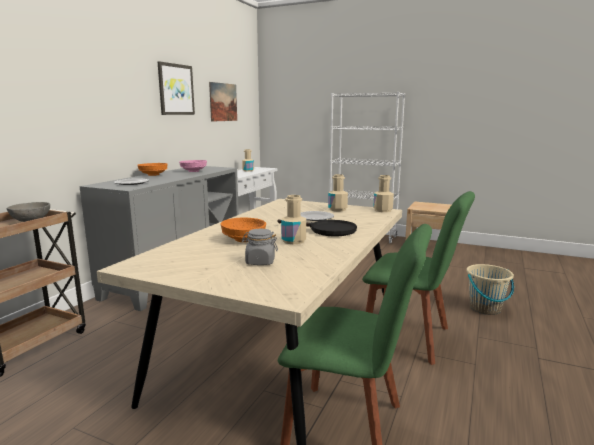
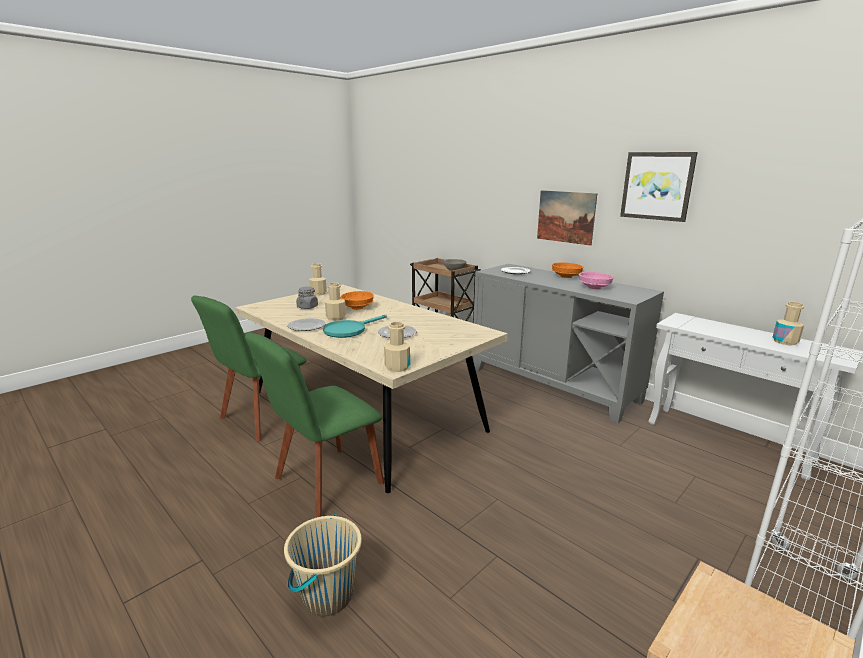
camera: 110 degrees right, 5 degrees up
(223, 102) = (785, 208): picture -> picture (565, 217)
(326, 230) = (349, 330): black frying pan -> turquoise frying pan
(337, 209) = (423, 347): beige bottle -> beige bottle (318, 293)
(337, 246) = (306, 326): none -> plate

